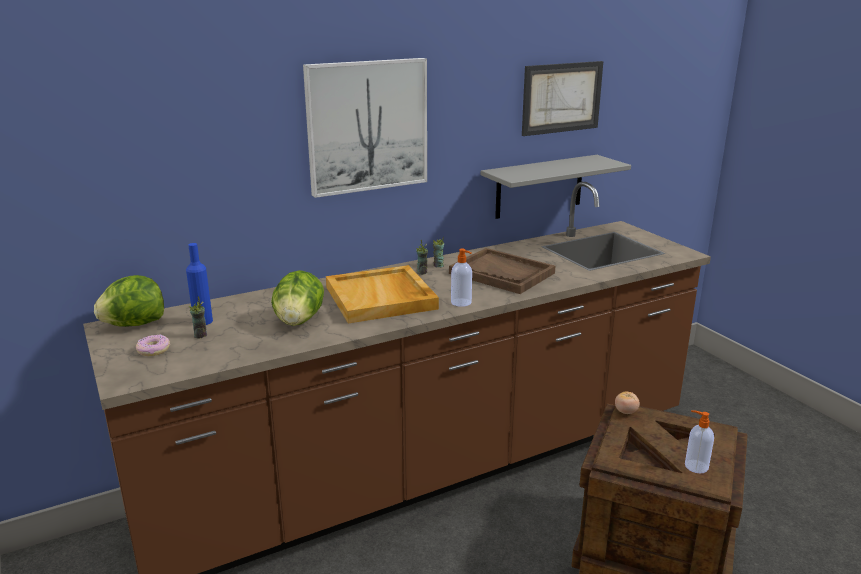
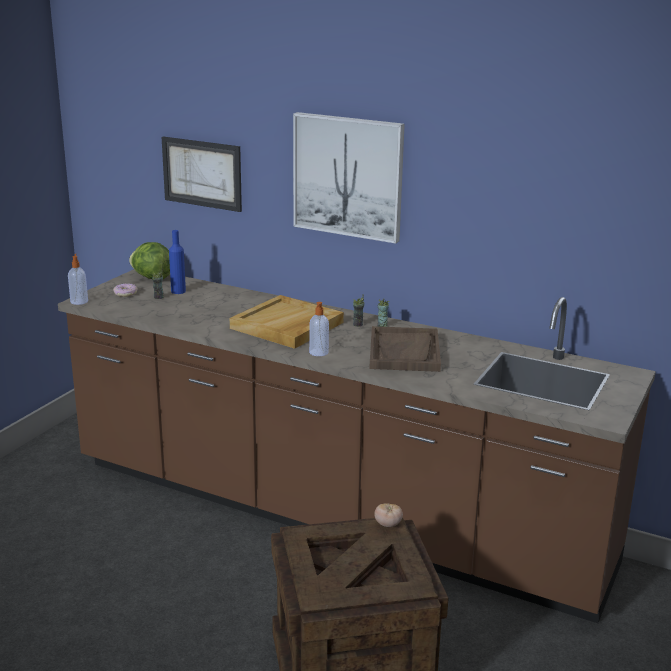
camera: 55 degrees right, 0 degrees up
(299, 321) = (213, 314): lettuce -> none
(539, 186) = (538, 290): grey shelf -> none
(561, 97) = (572, 196): picture -> picture (202, 173)
(695, 466) = (334, 580): soap dispenser -> soap dispenser (79, 301)

